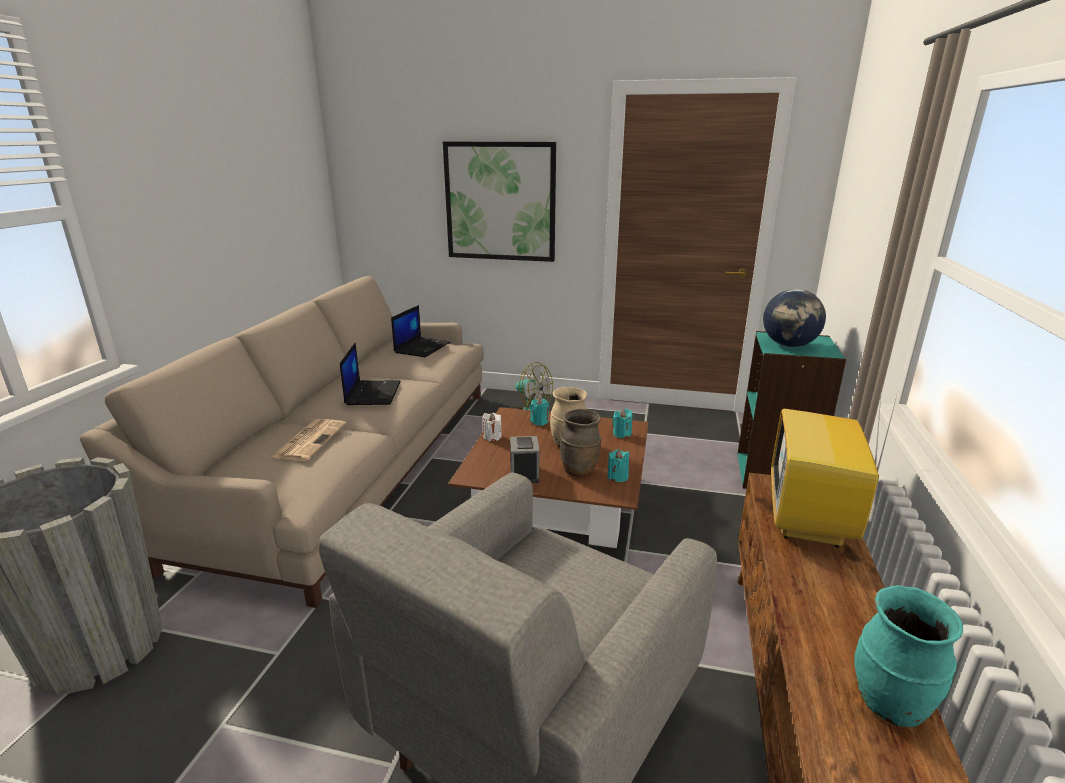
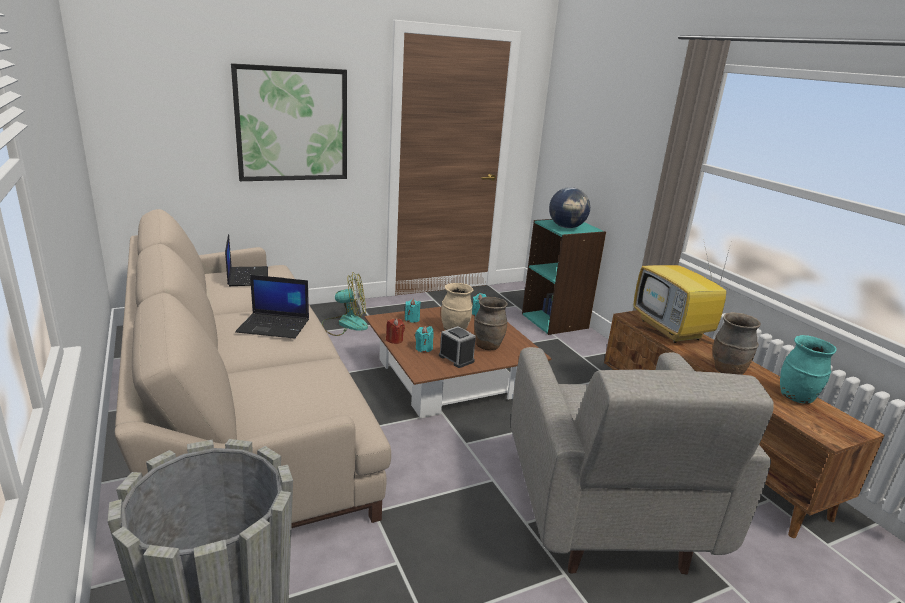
camera: 40 degrees left, 0 degrees up
(310, 440) = (289, 379): newspaper -> none
(372, 393) = (275, 326): laptop -> laptop turned 135 degrees clockwise
(492, 437) = (394, 340): white candle -> red candle
(617, 477) = (515, 343): turquoise candle -> turquoise candle (423, 348)
(813, 609) = (727, 371): none -> brown vase

